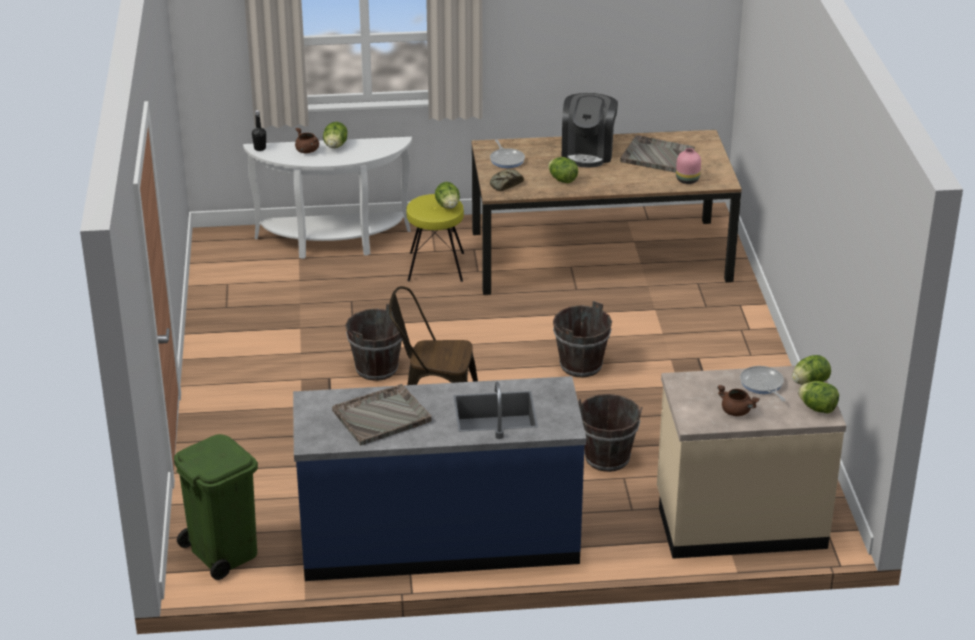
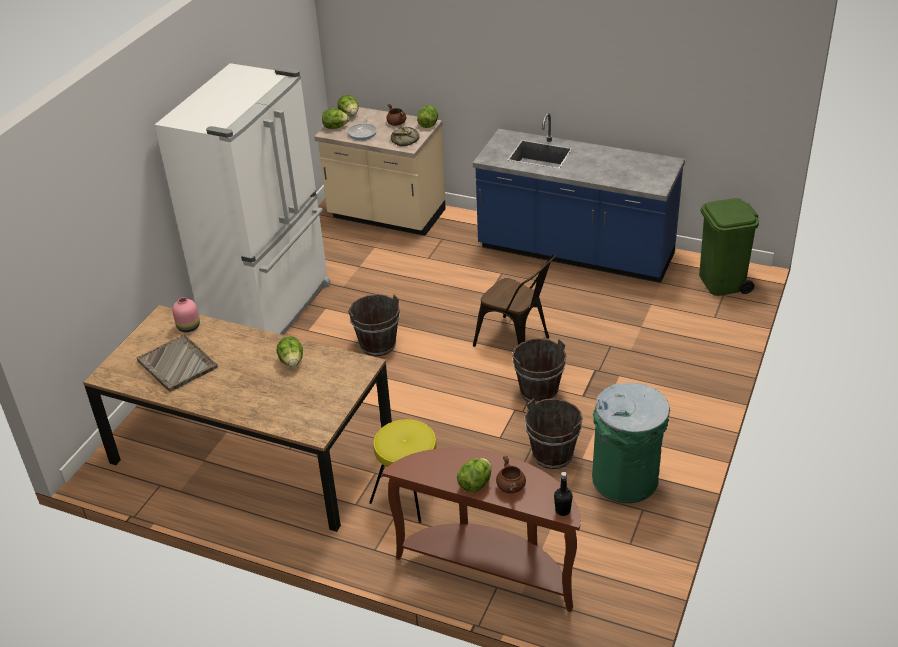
camera: 150 degrees left, 5 degrees up
(251, 323) = (625, 480): none -> green trash can
(333, 244) = (490, 566): white console table -> brown console table
(382, 416) = (614, 167): grey tray -> none
(448, 206) = (392, 433): lettuce -> lettuce (428, 124)
(505, 184) = (347, 373): bread -> bread (406, 140)
(506, 159) = (316, 406): frying pan -> none
(588, 152) = (231, 390): coffee machine -> none
(607, 458) = (427, 272): brown bucket -> brown bucket (553, 455)
(735, 367) = (271, 310): none -> white fridge

